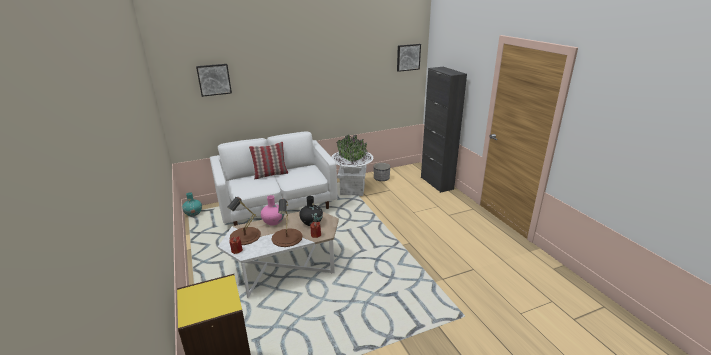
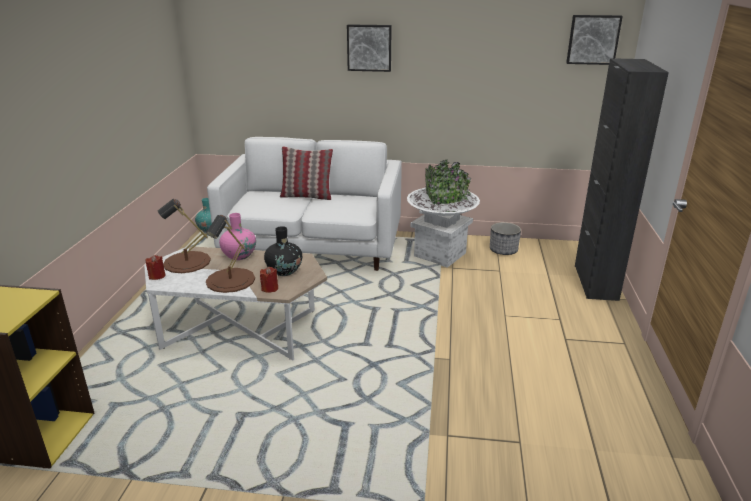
camera: 30 degrees right, 0 degrees up
(214, 79) = (257, 41): picture -> picture (369, 47)

